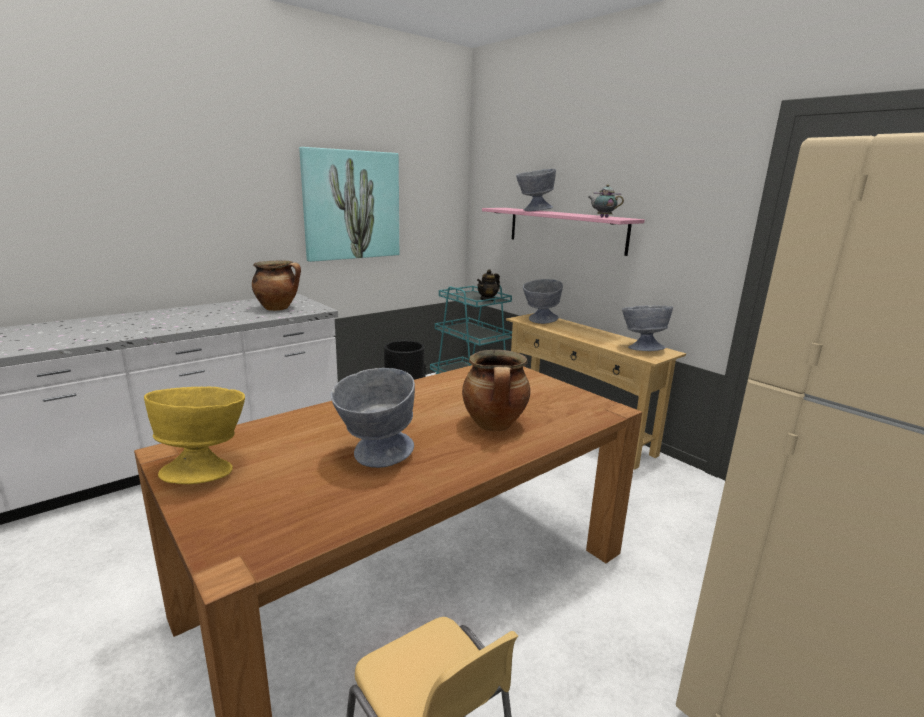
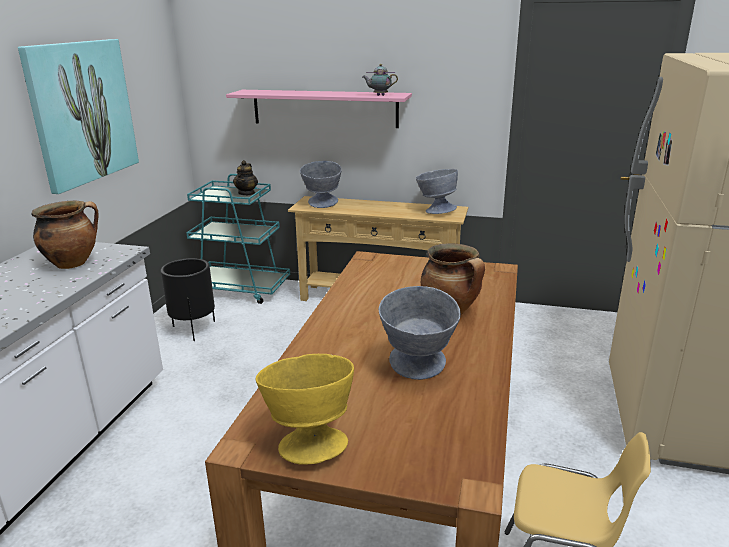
camera: 35 degrees left, 5 degrees up
(533, 211) = (291, 93): grey bowl -> none

